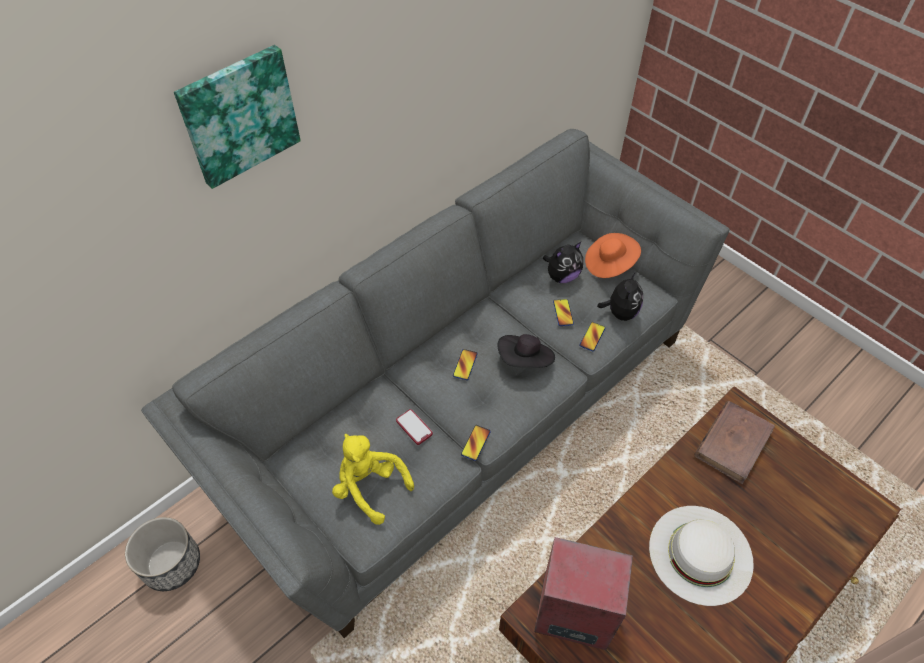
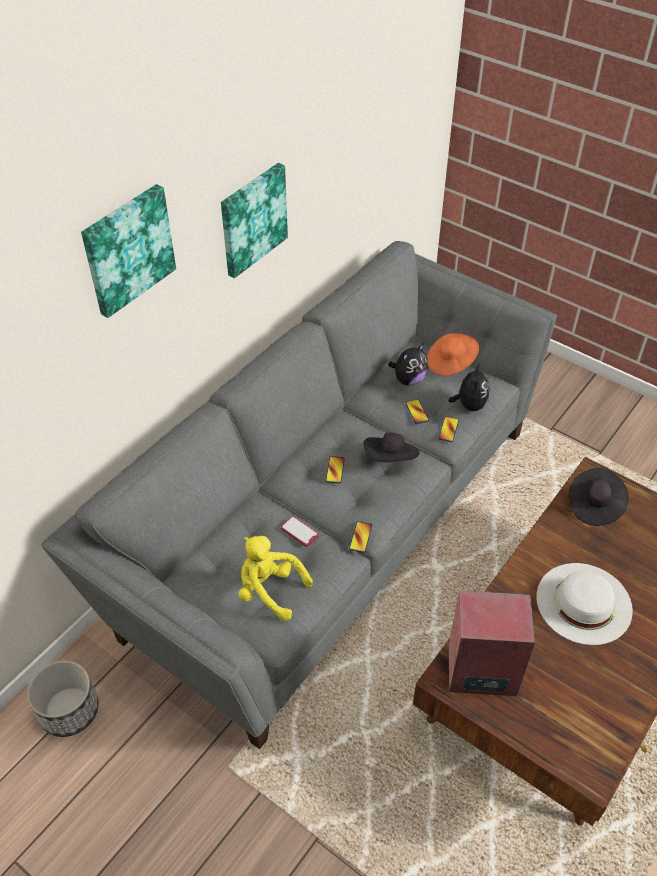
camera: 10 degrees left, 5 degrees down
(401, 92) = (252, 219): none -> picture
(733, 443) = (594, 505): brown book -> black hat

